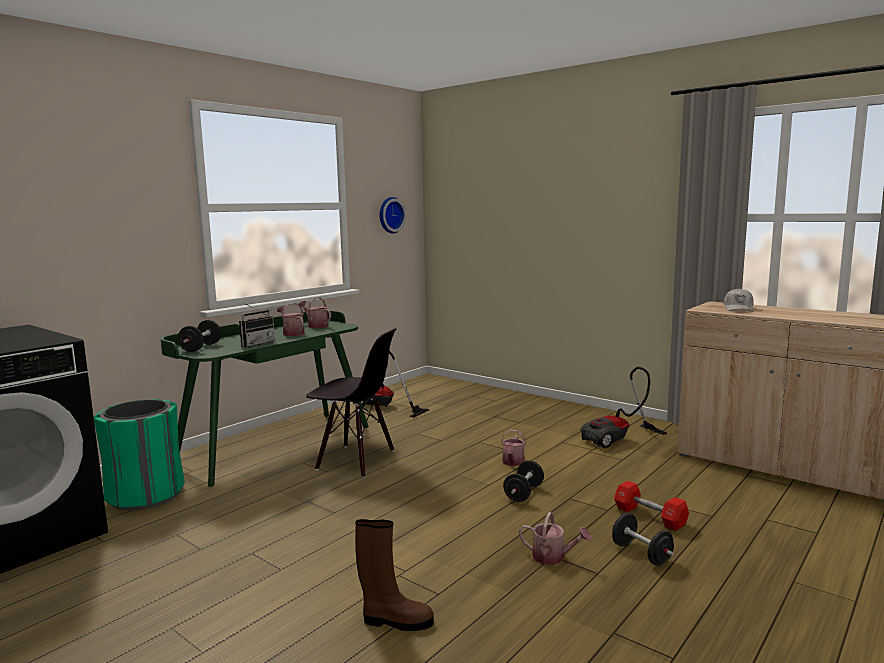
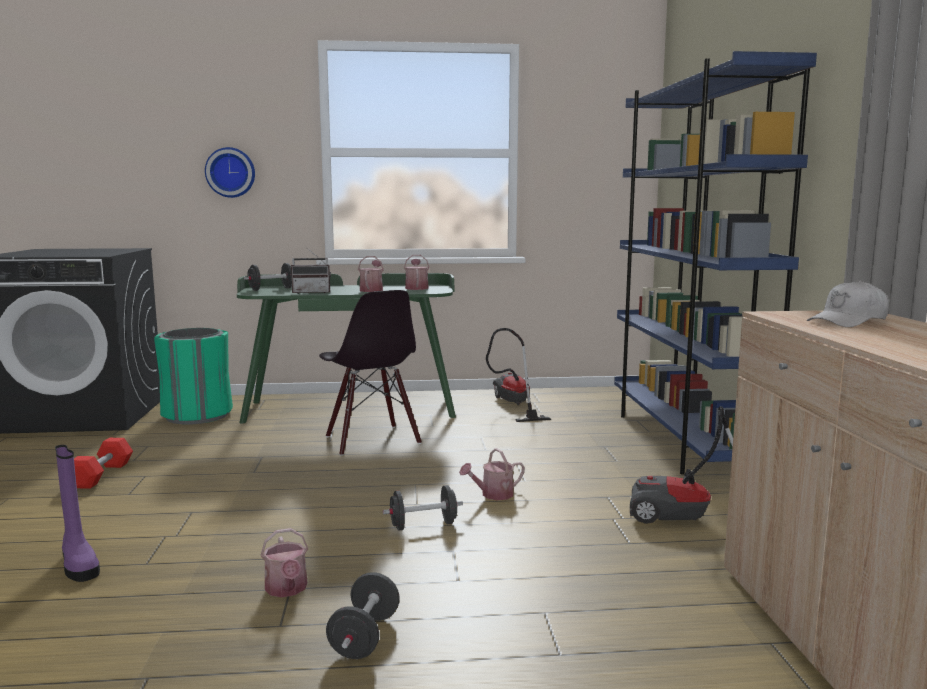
camera: 45 degrees right, 0 degrees up
(390, 215) = (593, 167): wall clock -> wall clock (231, 172)
(395, 621) = (78, 564): brown boot -> purple boot
(523, 401) = (683, 441): none -> blue bookcase
(650, 517) = (481, 611): red dumbbell -> red dumbbell (101, 475)

